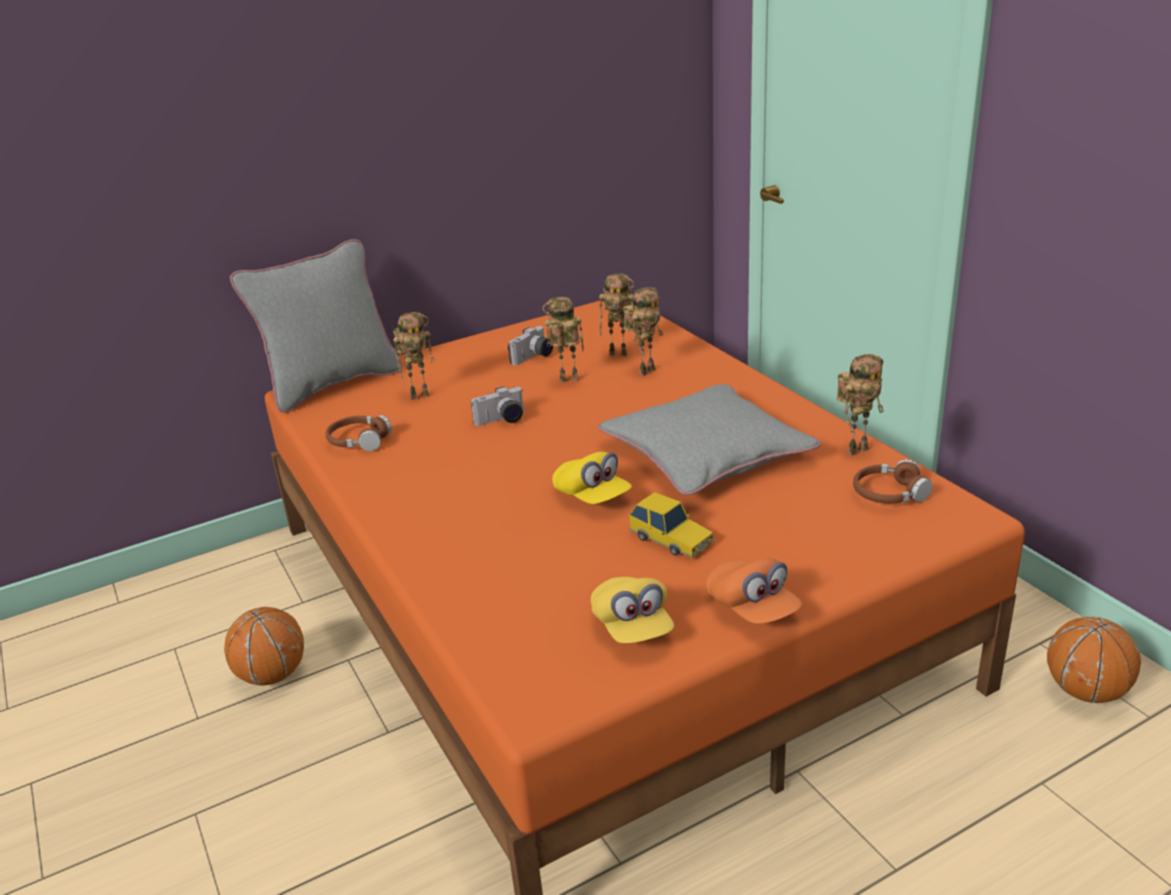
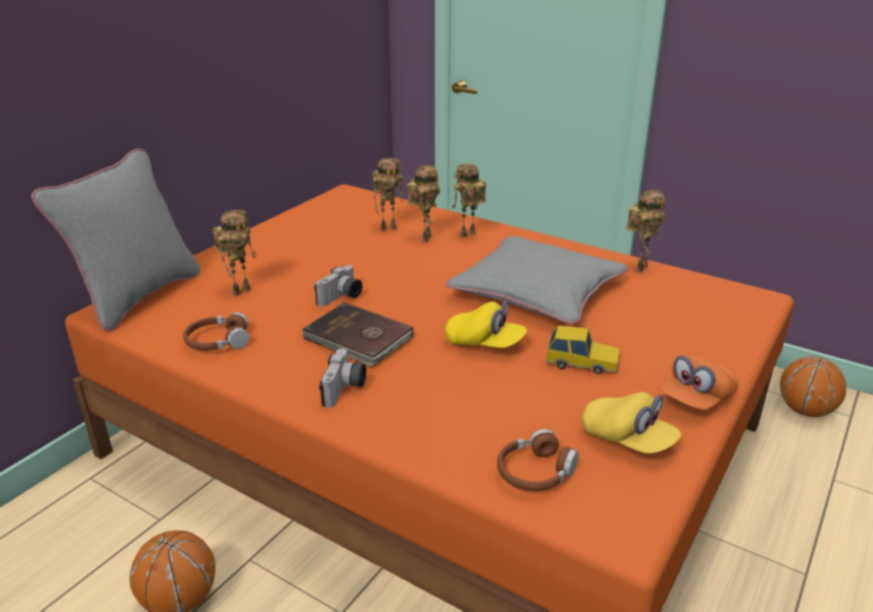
camera: 30 degrees left, 0 degrees up
(478, 464) = (358, 339): none -> brown book
(534, 357) = (317, 242): camera -> camera (345, 390)
(567, 381) = (367, 256): toy robot -> toy robot (467, 236)
(752, 608) = (696, 399): orange cap -> orange cap turned 105 degrees clockwise
(889, 493) = (693, 294): brown headphones -> brown headphones (535, 472)

